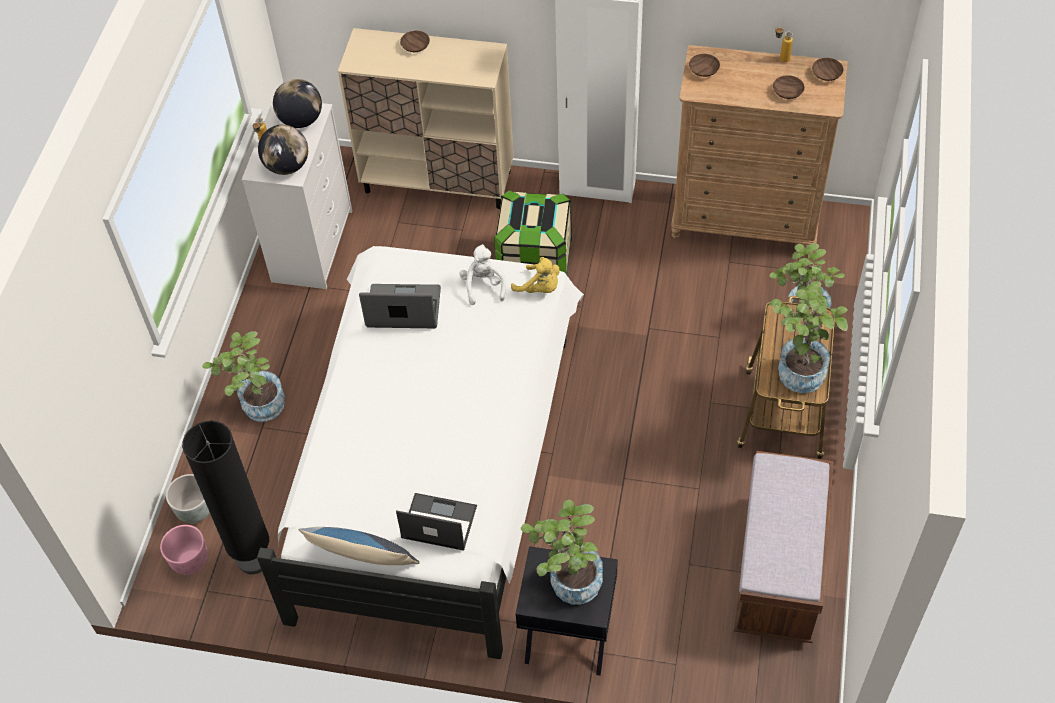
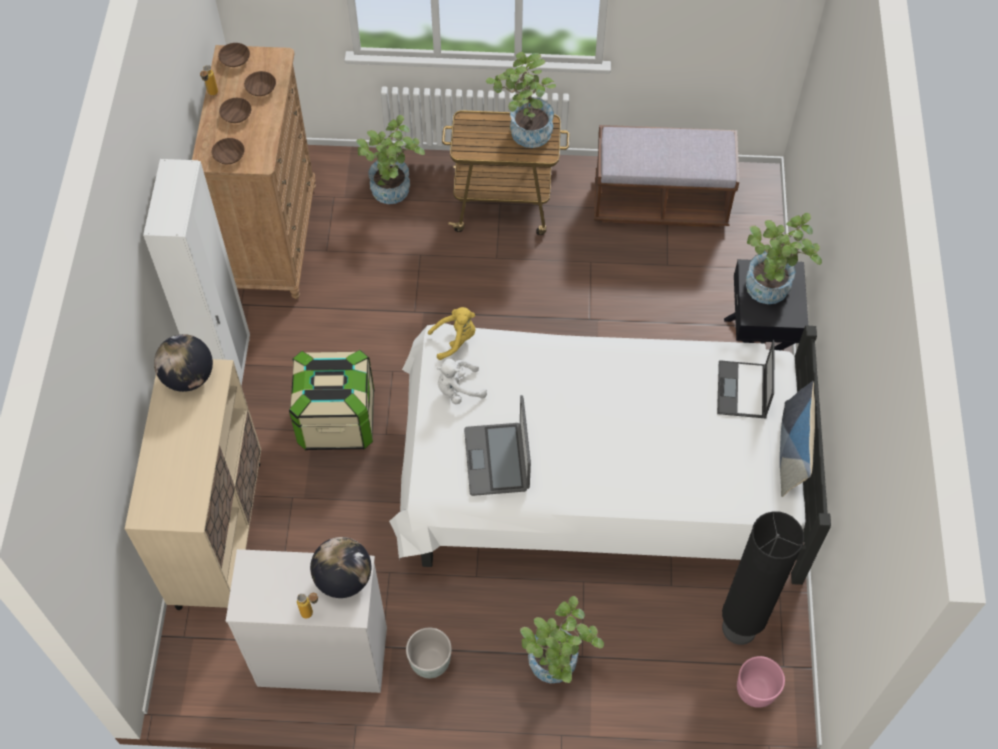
camera: 100 degrees left, 5 degrees up
(195, 510) = (695, 702): grey planter -> grey planter (429, 662)
(301, 120) = (266, 579): globe -> globe (188, 377)
(416, 46) = (162, 451): brown bowl -> brown bowl (237, 114)
(540, 288) = (455, 339): yellow plush toy -> yellow plush toy turned 45 degrees clockwise

